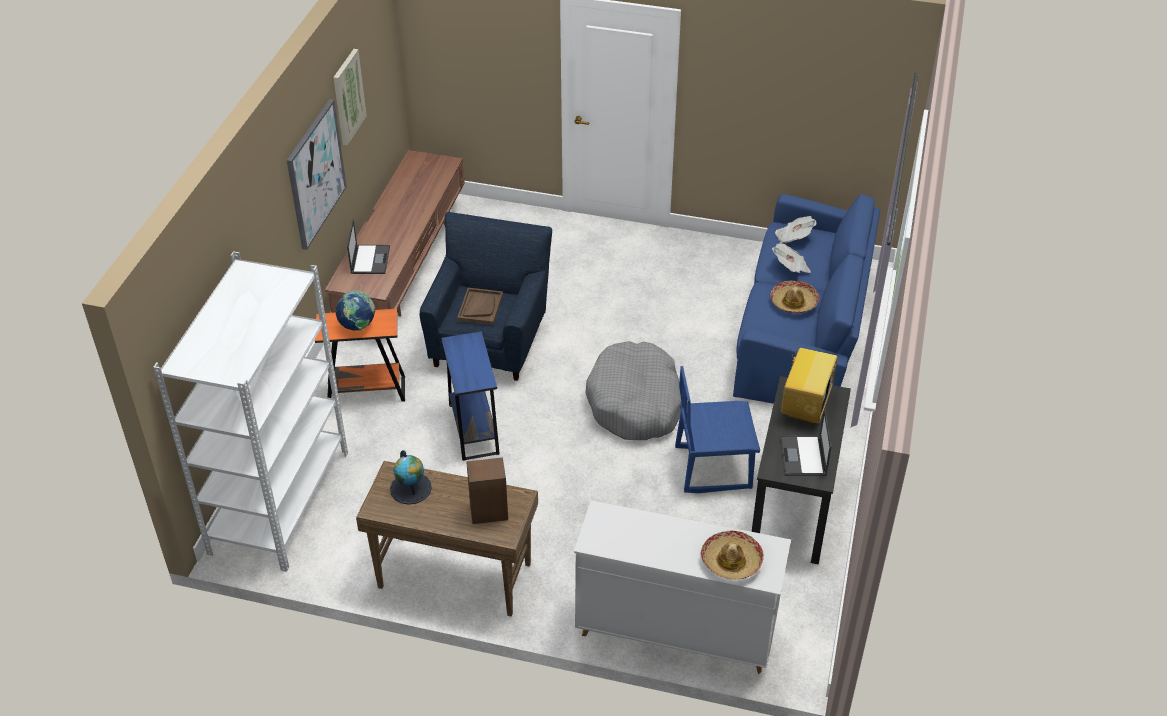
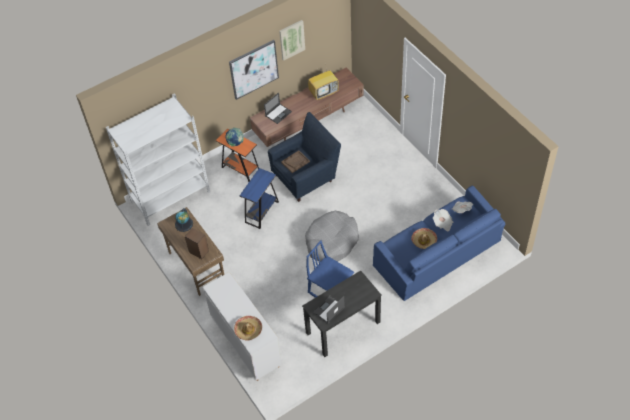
camera: 45 degrees right, 10 degrees up
(805, 404) = (355, 289): television -> television (324, 93)

